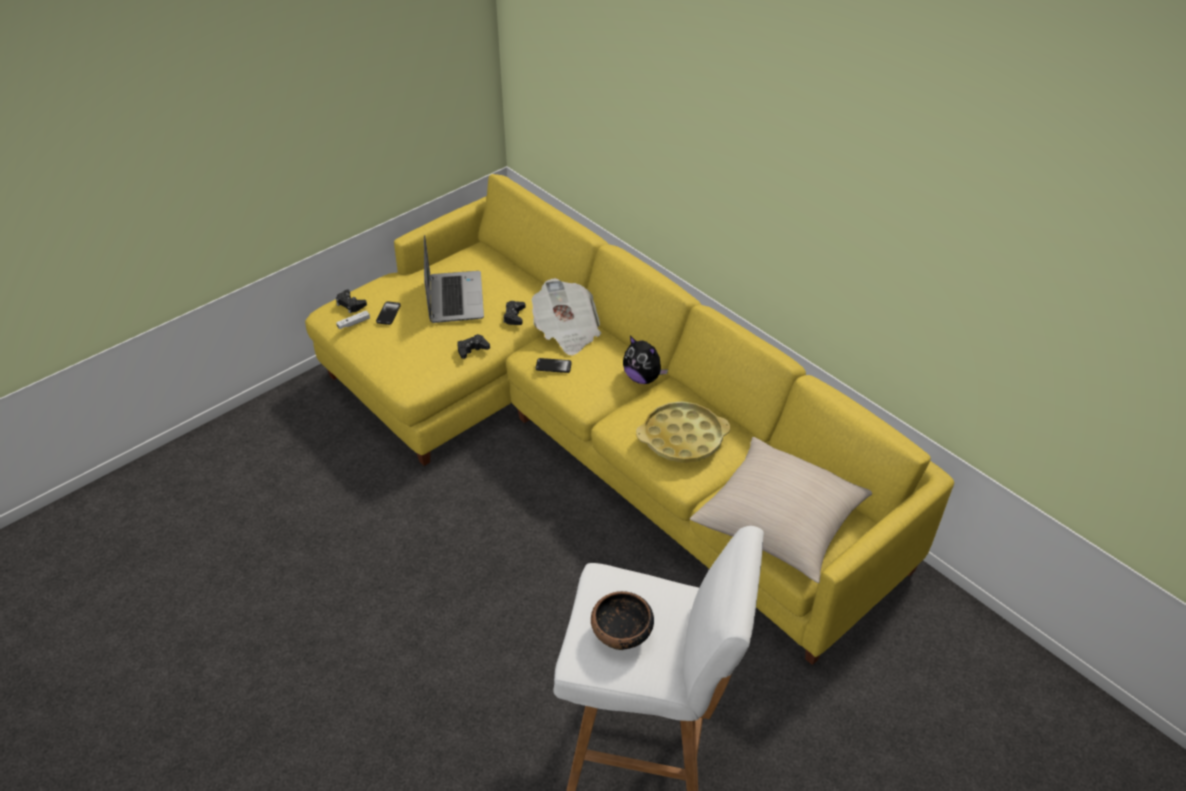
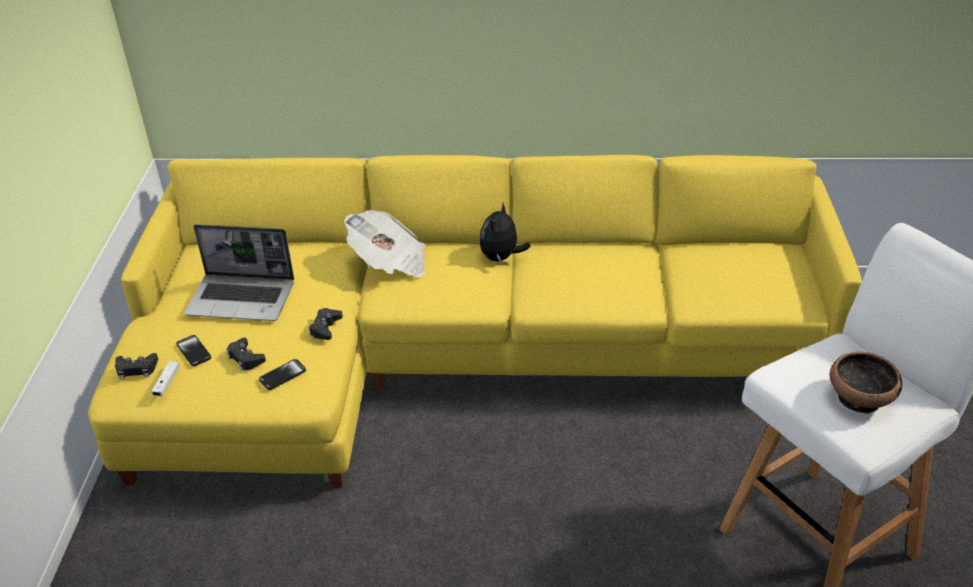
camera: 45 degrees left, 5 degrees down
(454, 298) = (243, 298): laptop -> laptop turned 150 degrees clockwise
(514, 316) = (324, 278): black game controller -> black game controller (245, 358)
(553, 366) = (420, 294): phone -> phone (282, 375)
(643, 378) = (501, 257): plush toy -> plush toy turned 120 degrees clockwise
(682, 438) = (601, 275): yellow tray -> none
(779, 522) = (748, 283): beige pillow -> none

